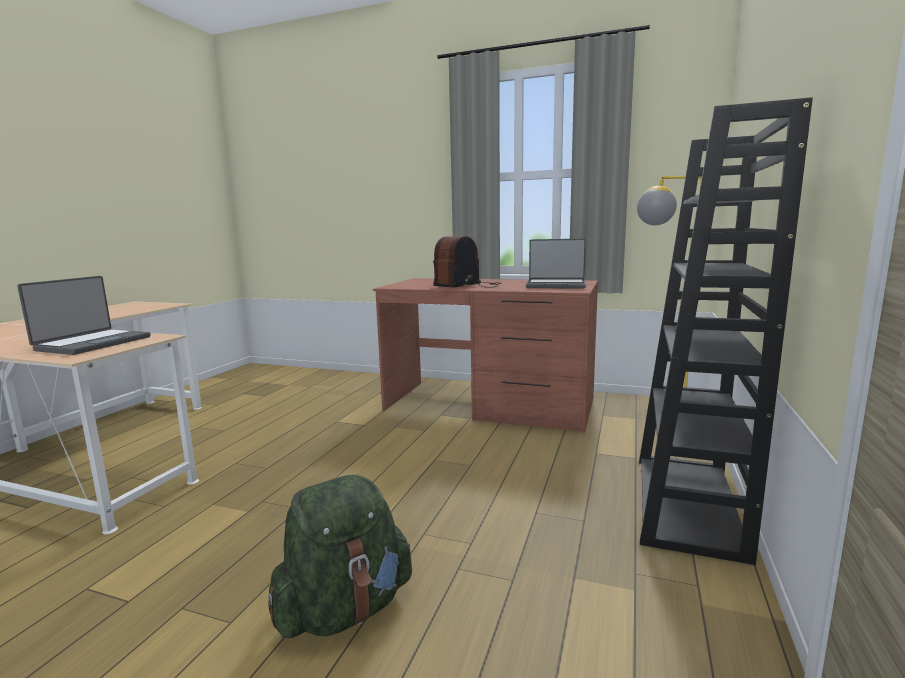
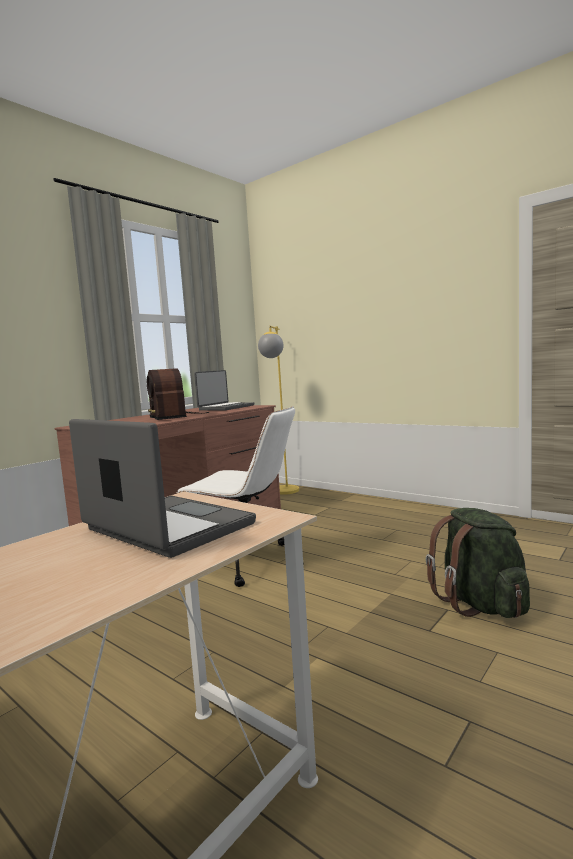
camera: 70 degrees left, 5 degrees down
(428, 446) = (248, 562): none -> white office chair
(689, 505) = (391, 507): black bookcase -> none

